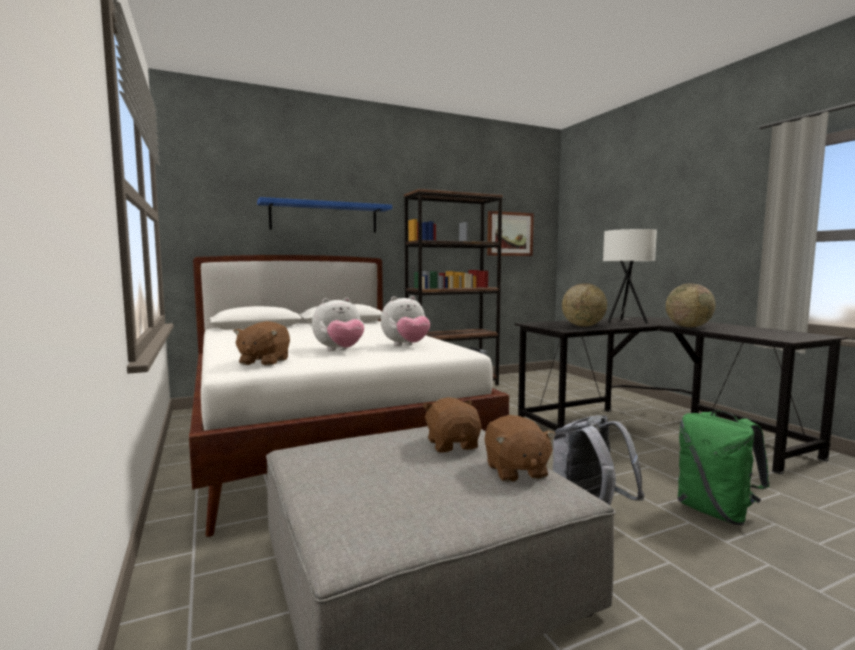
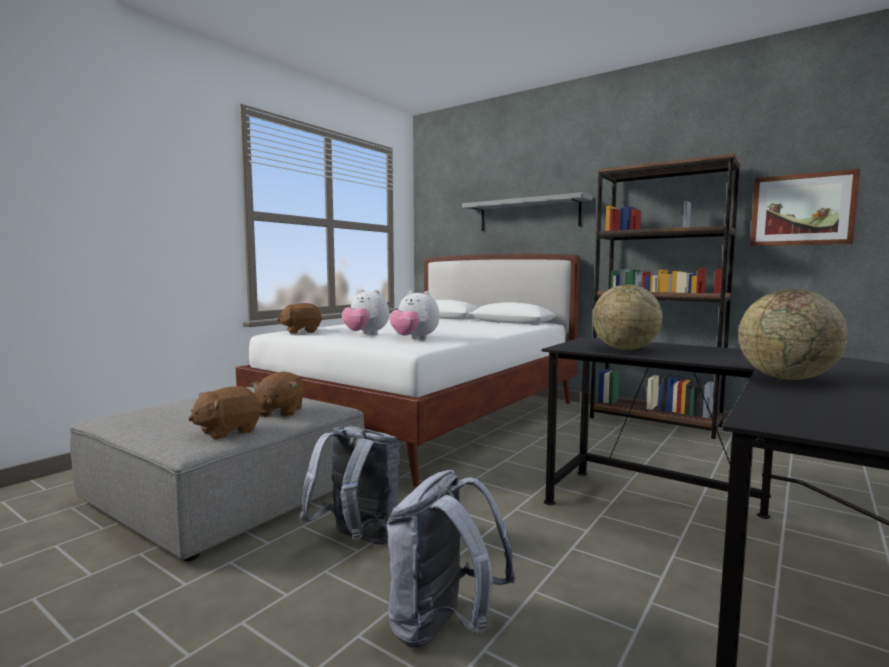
camera: 60 degrees right, 0 degrees up
(324, 217) = (528, 214): blue shelf -> grey shelf
(453, 445) = (279, 412): brown plush toy -> brown plush toy turned 135 degrees clockwise
(625, 322) = (740, 357): white table lamp -> none
(715, 512) = (443, 628): green backpack -> grey backpack

